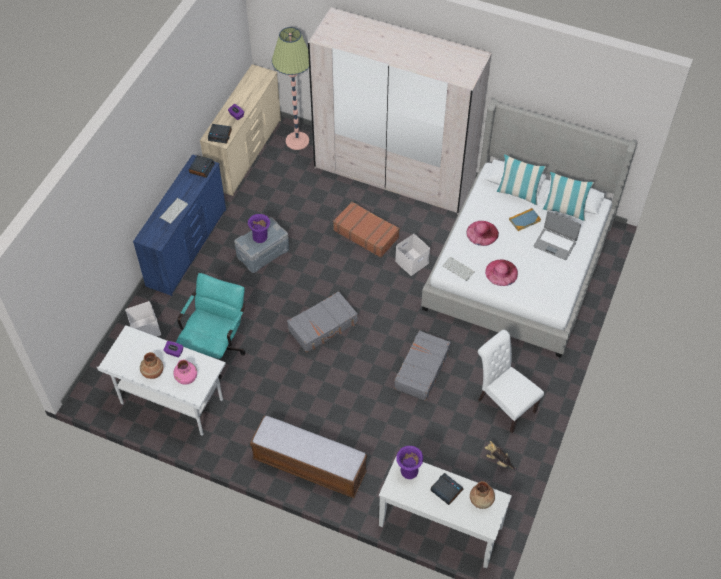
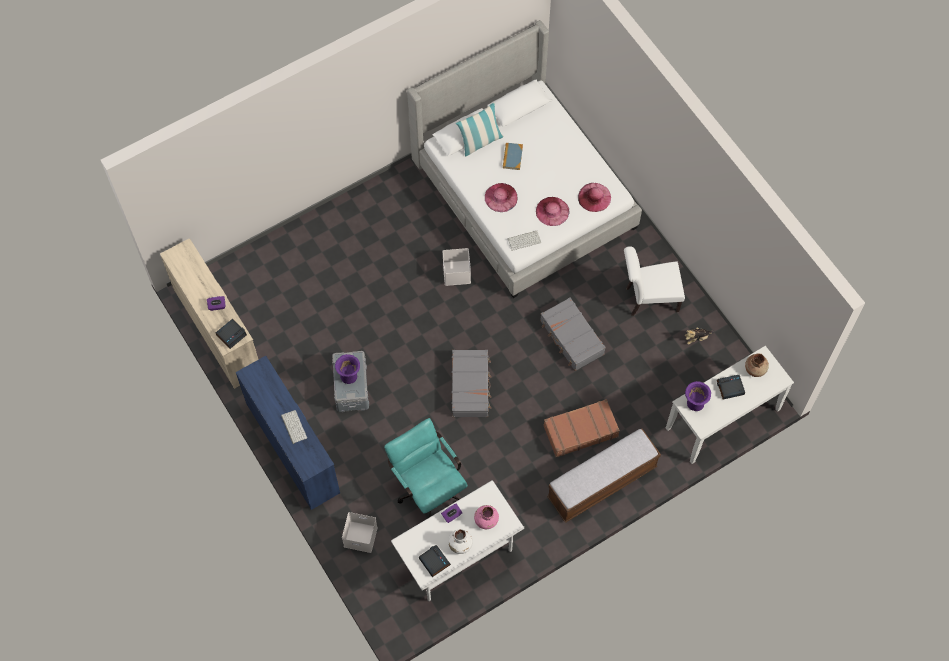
camera: 55 degrees left, 10 degrees up
(153, 372) = (460, 545): brown vase -> white vase
(201, 168) = (260, 374): alarm clock -> alarm clock (434, 561)
(297, 141) = (240, 277): floor lamp -> none
(366, 233) = (397, 289): brown suitcase -> brown suitcase (580, 431)
(394, 173) = (347, 222): beige wardrobe -> none
(541, 293) = (594, 197): none -> pink hat
(555, 244) = (554, 152): laptop -> none
(564, 210) = (525, 120): pillow -> none

